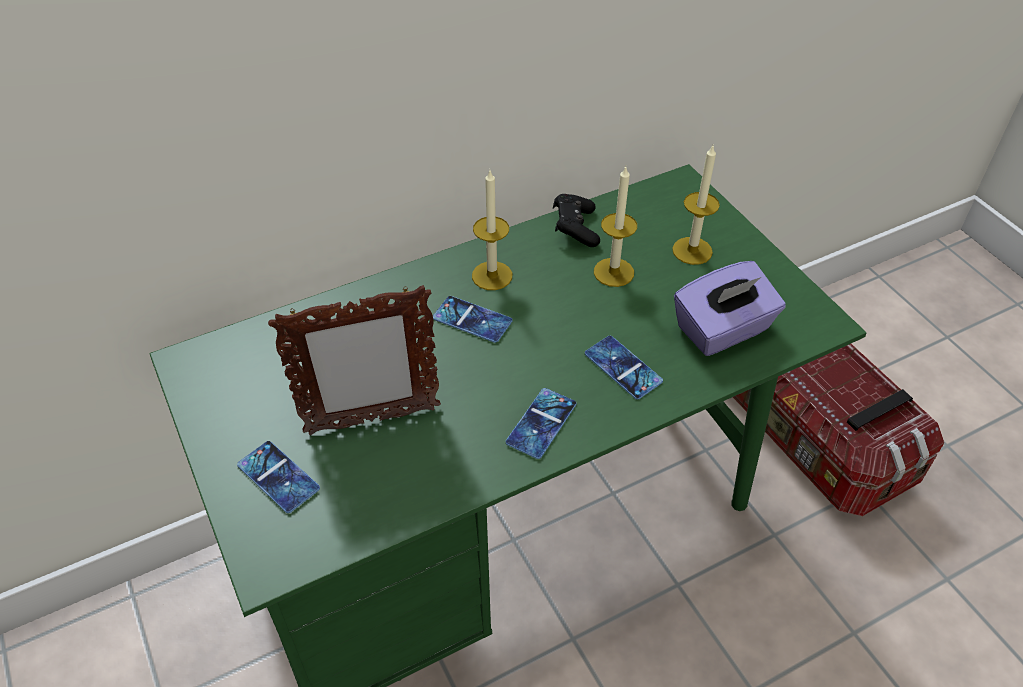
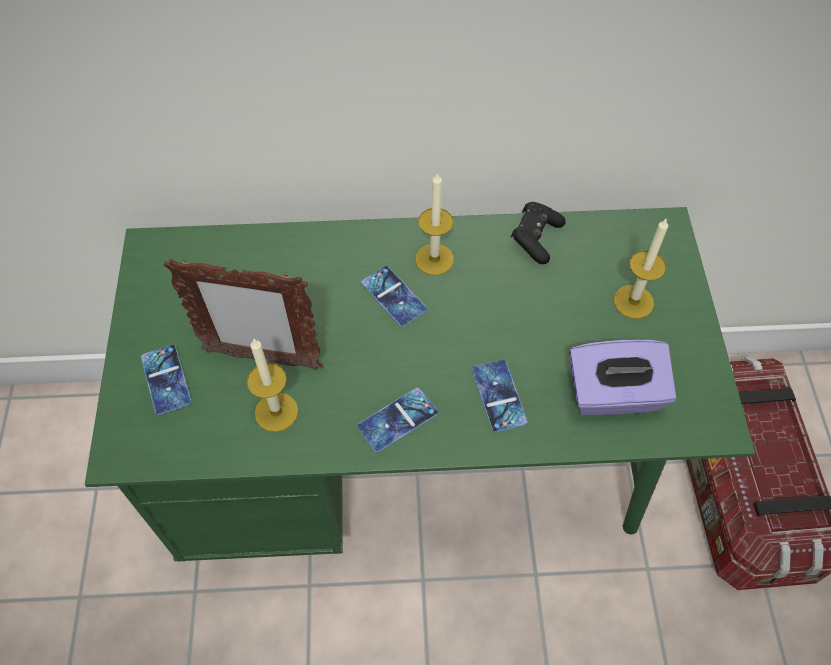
camera: 25 degrees right, 10 degrees up
(613, 272) = (545, 296): candle -> candle (276, 412)

